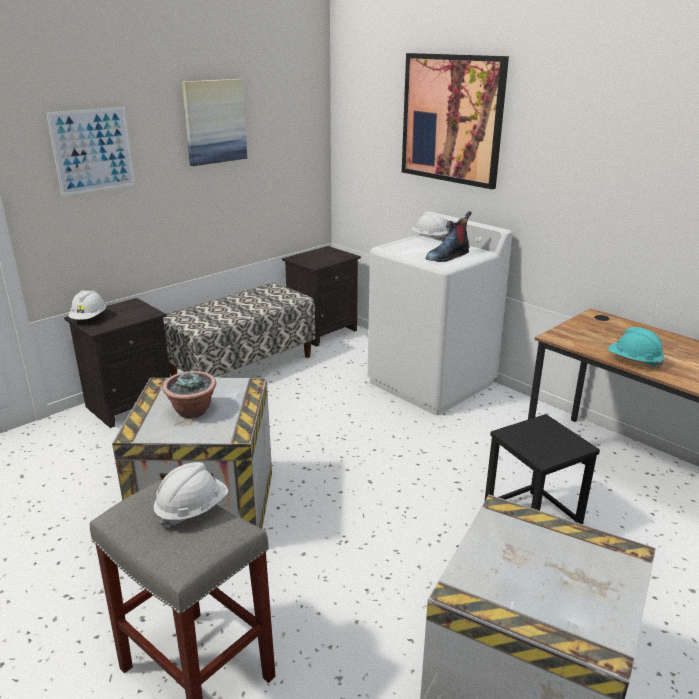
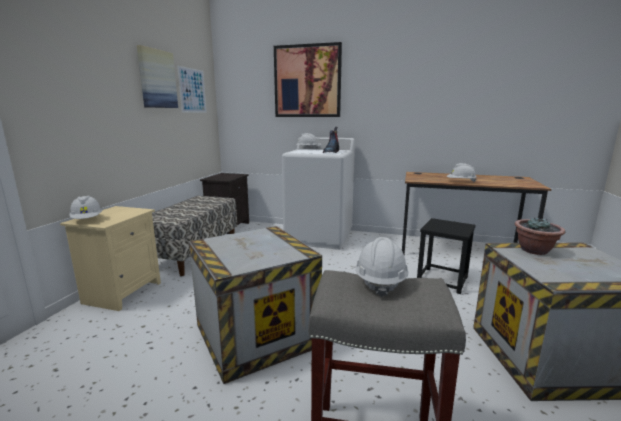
camera: 30 degrees left, 10 degrees down
(93, 150) = (77, 82): picture -> picture (192, 90)
(130, 404) = (122, 292): black nightstand -> beige nightstand
(192, 411) = (253, 249): potted plant -> potted plant (534, 250)
(633, 361) = (460, 182): turquoise hard hat -> white hard hat

